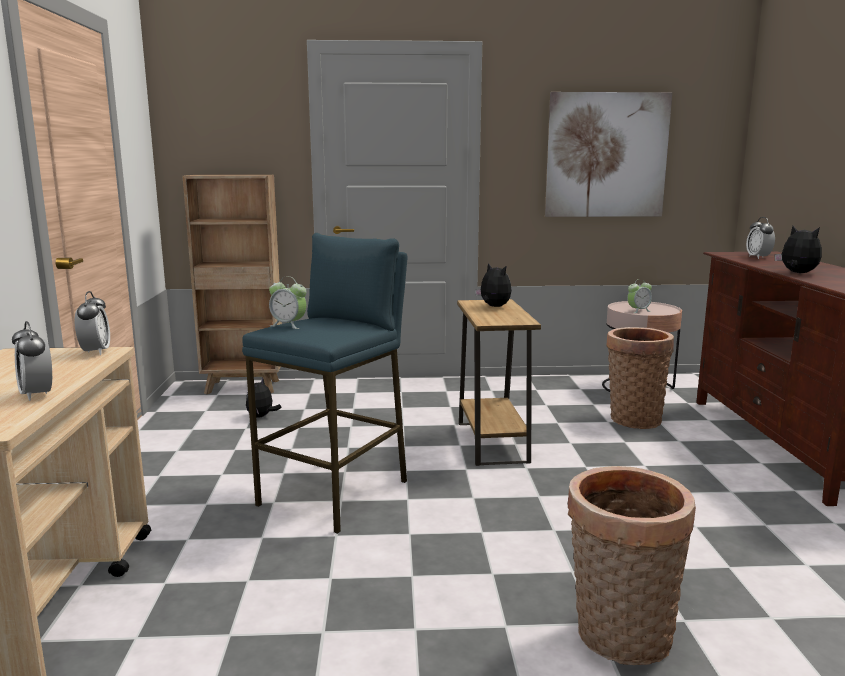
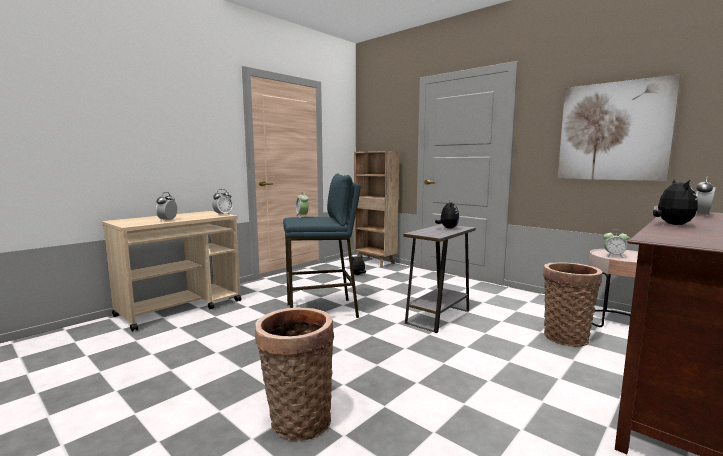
camera: 45 degrees right, 5 degrees down
(492, 442) = (438, 317): brown side table -> grey side table

